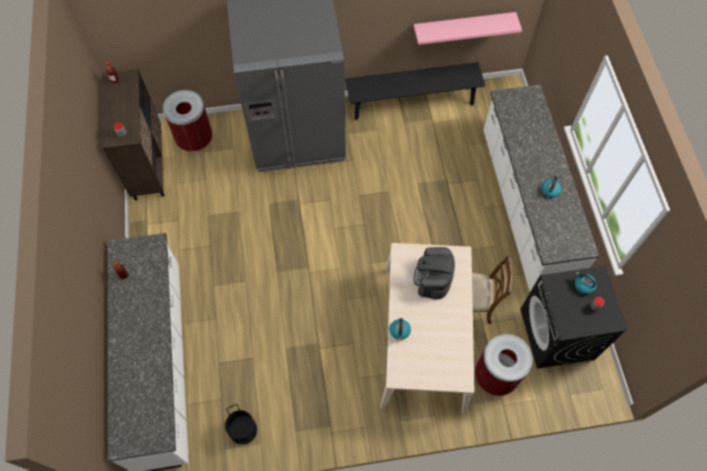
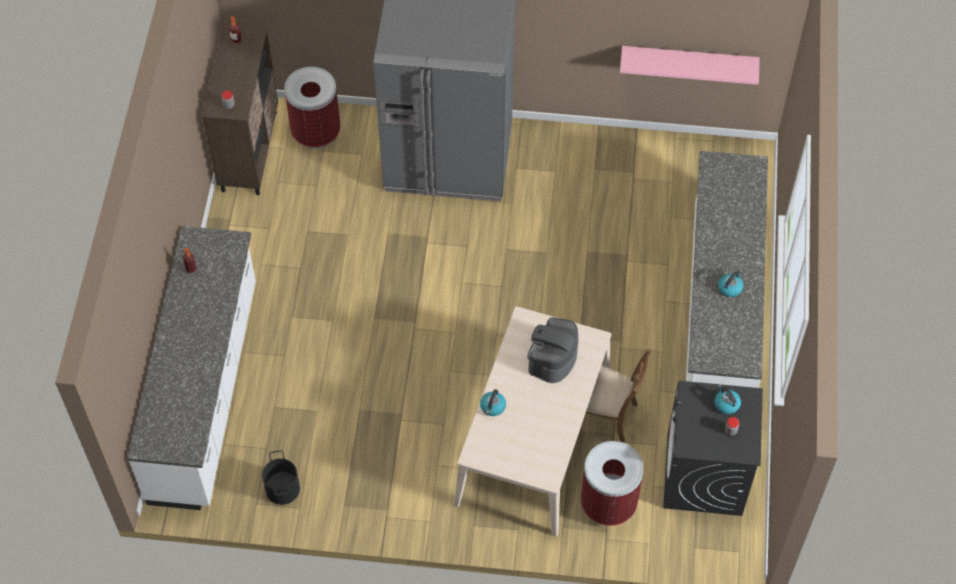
camera: 15 degrees right, 5 degrees down
(412, 103) = (614, 147): black bench -> none

